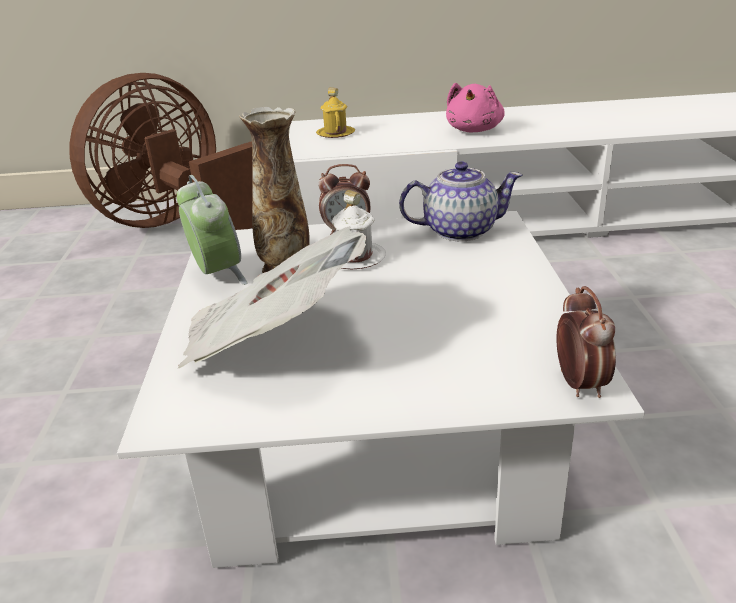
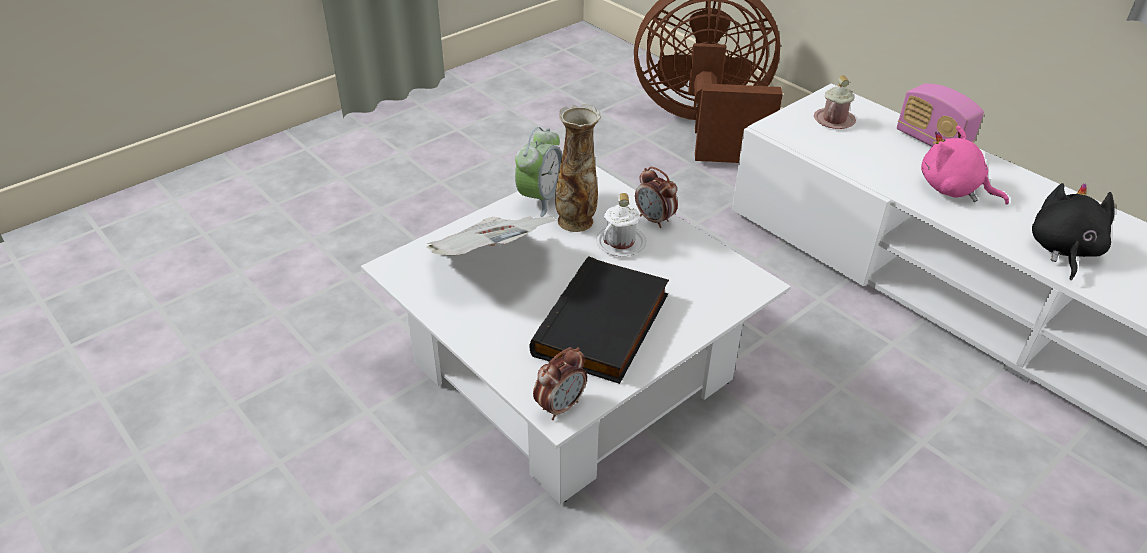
camera: 50 degrees right, 10 degrees up
(335, 133) = (834, 120): yellow mug -> pink mug
(413, 118) = (932, 141): none -> radio
(459, 231) = (716, 271): teapot -> none
(472, 310) = (604, 326): none -> black book
(474, 130) = (953, 190): pink plush toy -> pink plush toy turned 60 degrees clockwise
(579, 126) = (1063, 250): none -> black plush toy

